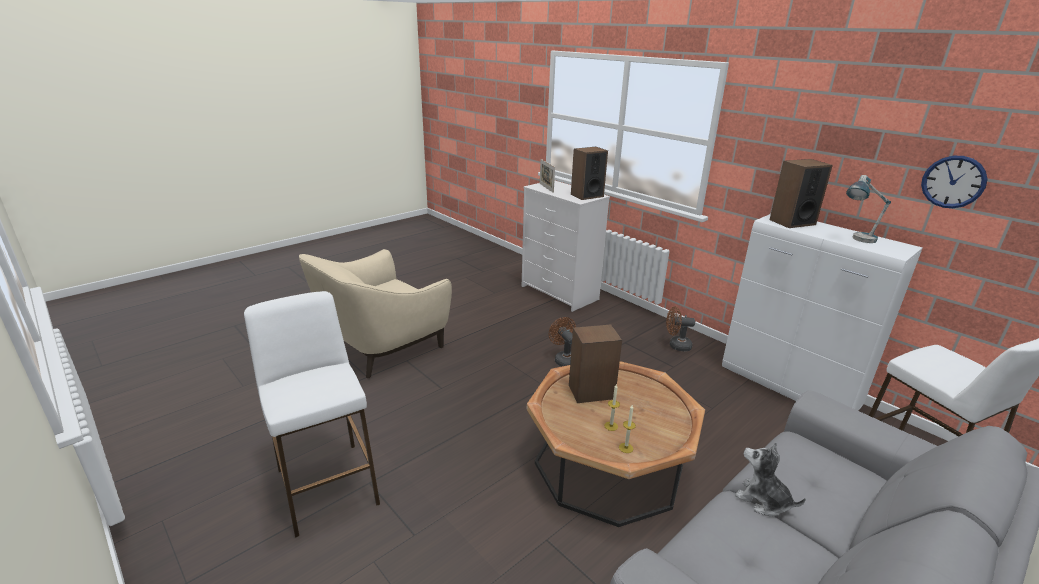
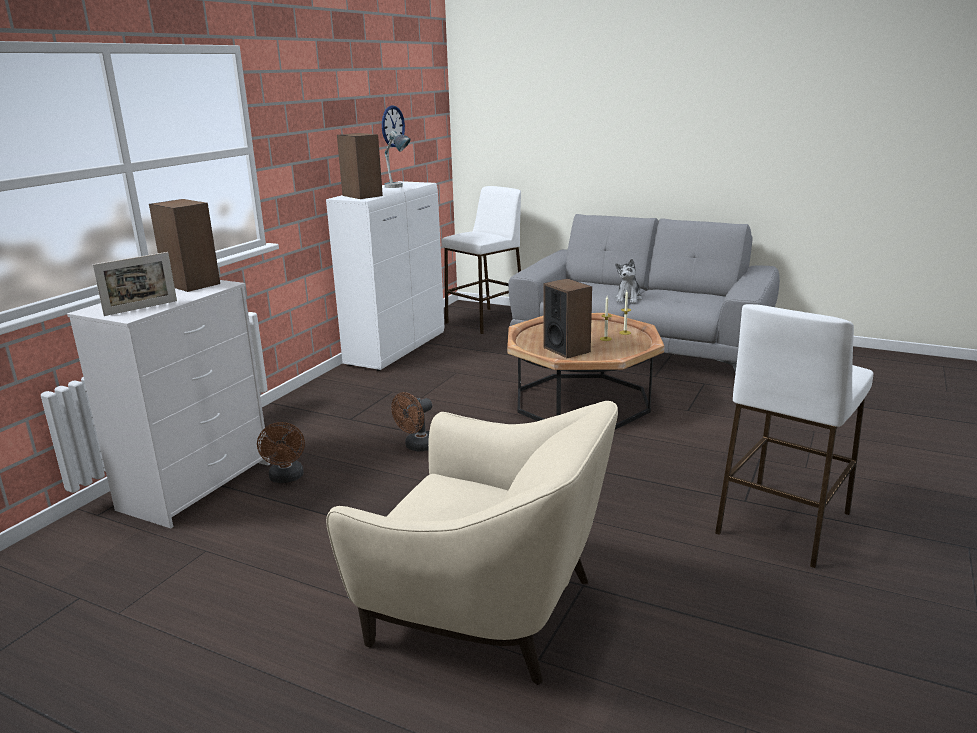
camera: 110 degrees left, 5 degrees down
(676, 346) = (343, 393): brown fan -> brown fan (286, 478)

